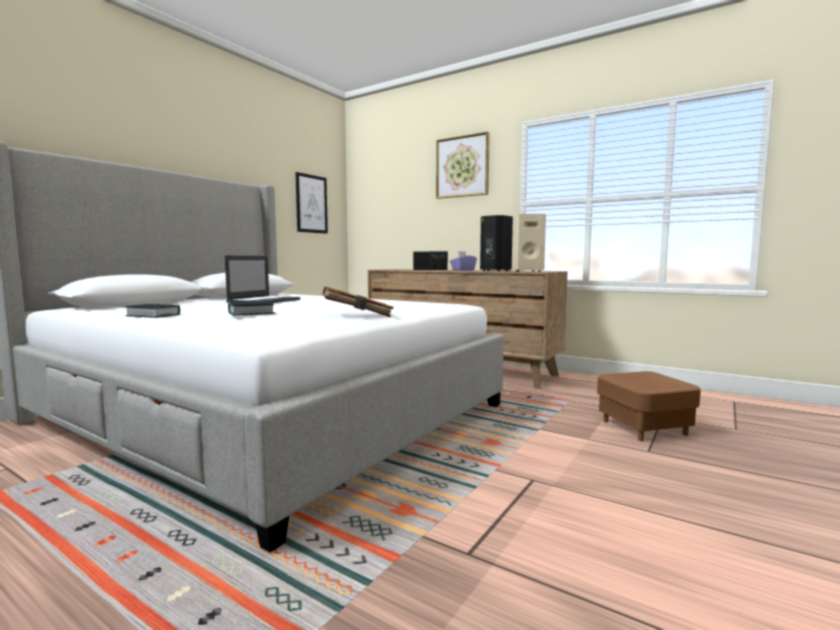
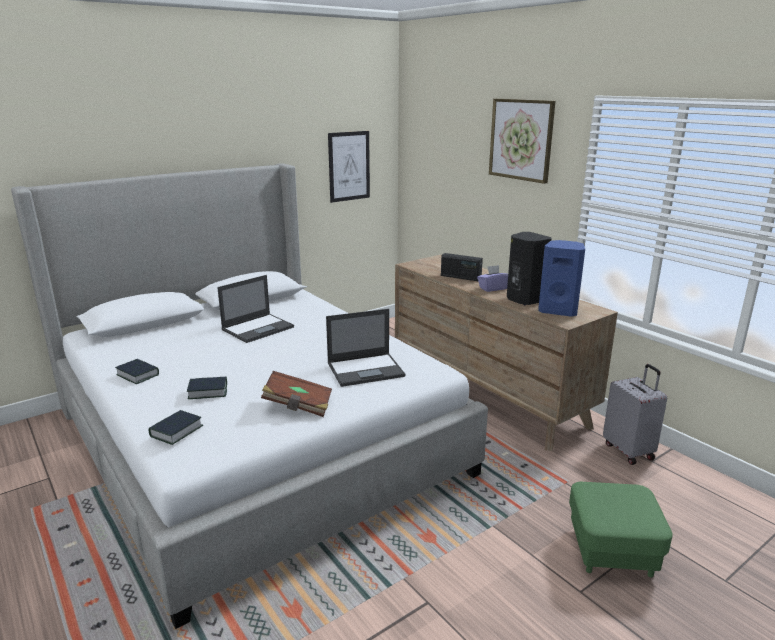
camera: 20 degrees right, 15 degrees up
(240, 325) = (176, 431): none -> book
(397, 305) = (366, 369): none -> laptop
(527, 271) = (558, 311): beige speaker -> blue speaker
(595, 382) = (629, 451): none -> grey suitcase
(644, 428) = (611, 551): brown ottoman -> green ottoman

